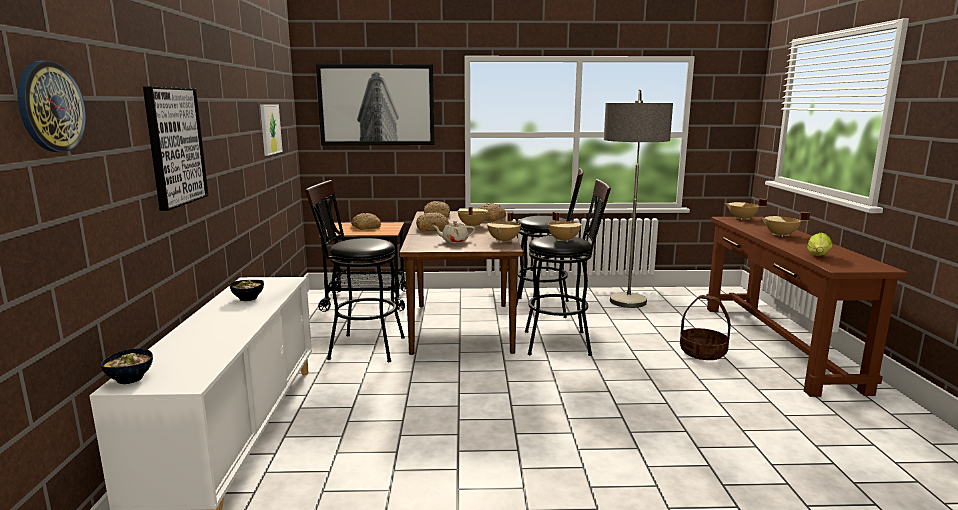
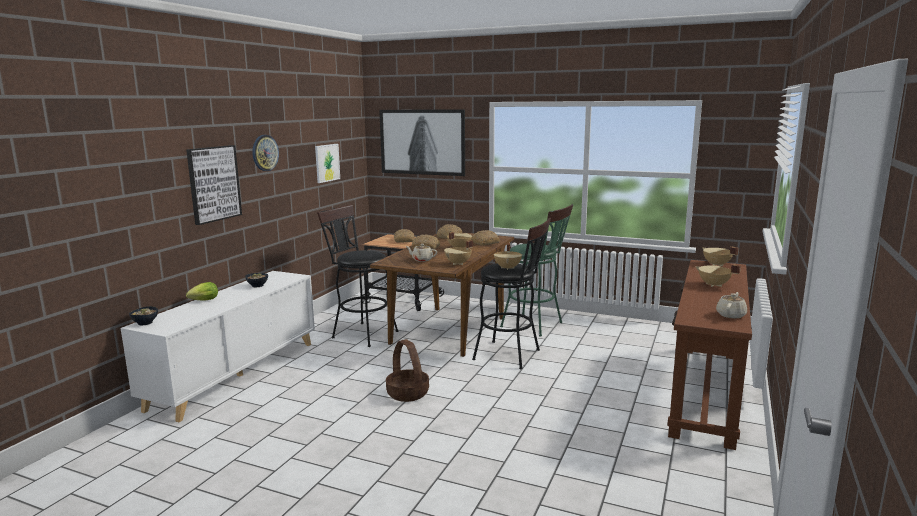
camera: 25 degrees right, 0 degrees up
(50, 107) = (110, 170): wall clock -> wall clock (264, 153)
(547, 307) = (536, 325): black stool -> green stool
(625, 316) = (595, 343): floor lamp -> none
(702, 352) = (622, 384): basket -> basket (407, 393)
(818, 257) = (697, 309): lettuce -> lettuce (202, 301)
(854, 258) = (731, 315): none -> beige teapot

